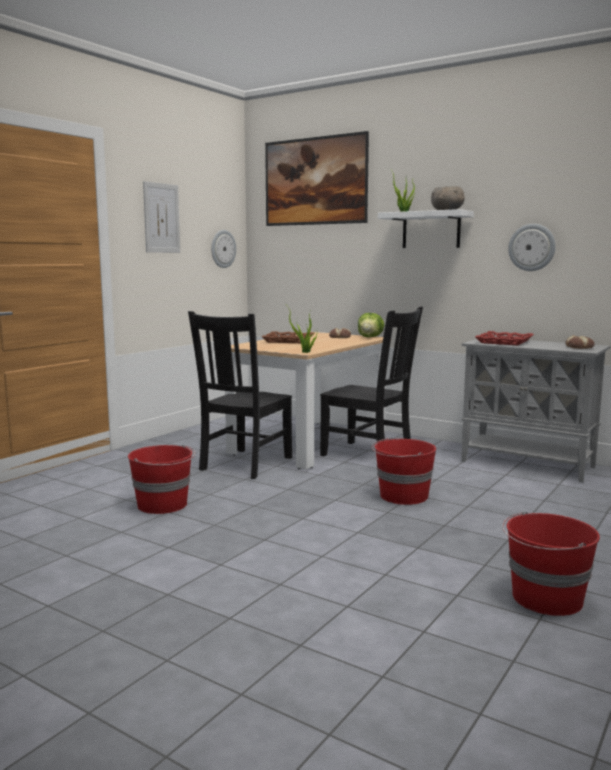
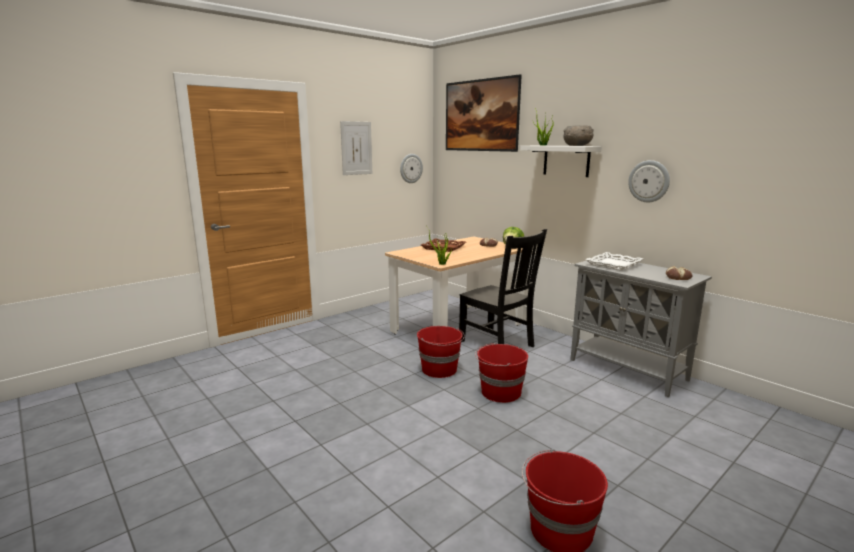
camera: 15 degrees right, 5 degrees up
(163, 505) = (316, 378): red bucket -> red bucket (440, 370)
(244, 464) = (397, 344): black chair -> none
(503, 342) = (613, 264): red tray -> white tray

